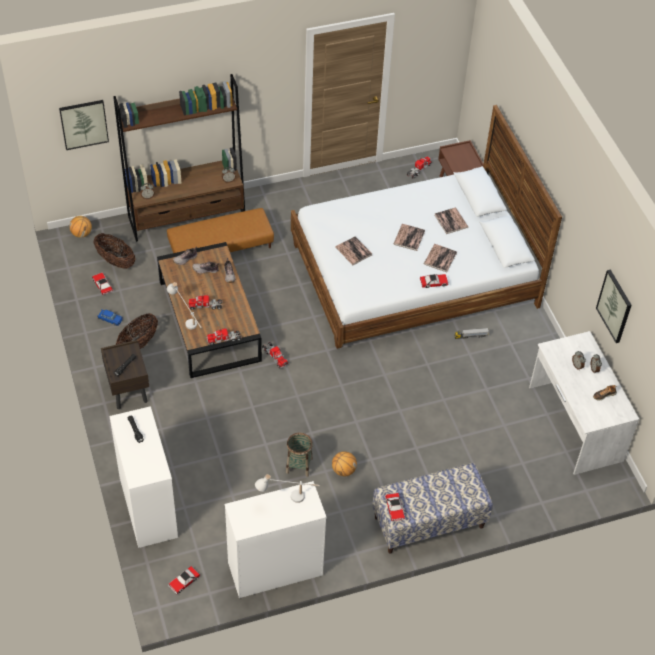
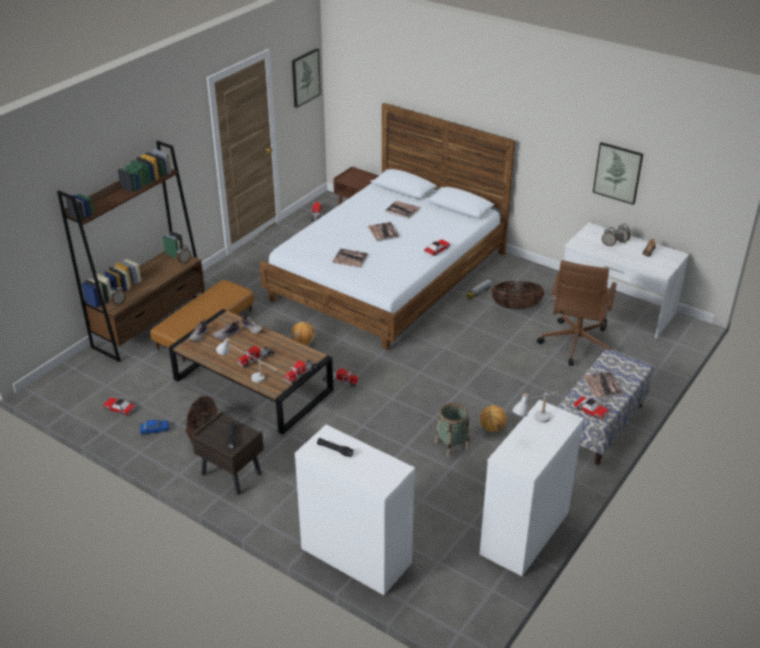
camera: 35 degrees left, 15 degrees down
(82, 234) = (56, 380): basketball -> basketball (303, 343)
(84, 124) = (32, 237): picture -> picture (305, 77)
(115, 261) = (113, 384): basket -> basket (516, 306)
(184, 581) = (458, 596): toy car -> none
(440, 258) = (423, 234): book -> book (602, 386)
(495, 438) = (575, 345): none -> brown office chair

